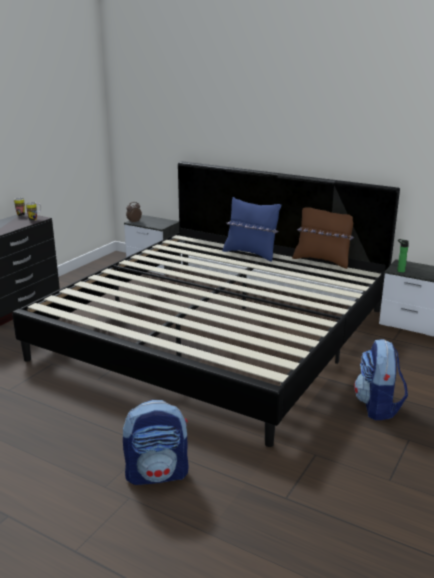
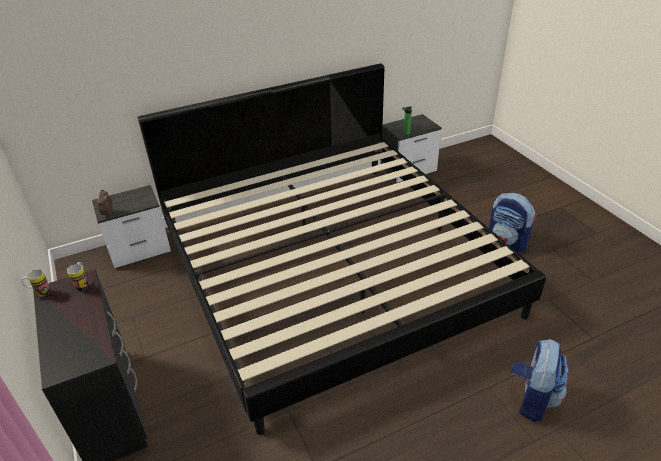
camera: 55 degrees left, 15 degrees up
(251, 254) = (272, 180): blue pillow -> none
(322, 260) = (330, 154): brown pillow -> none

